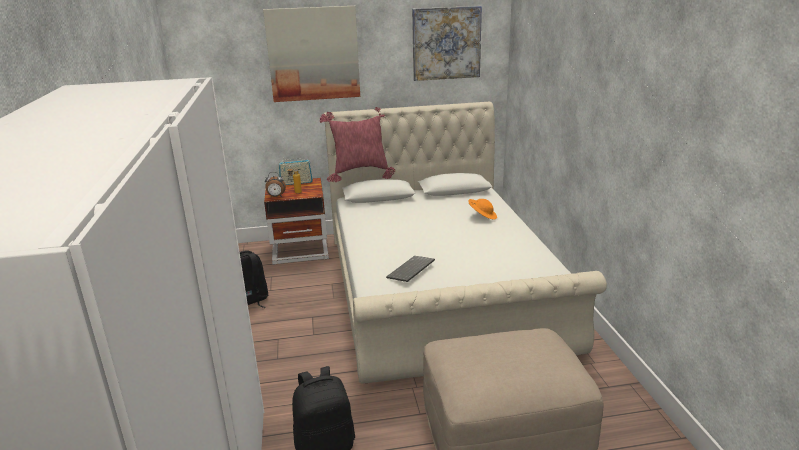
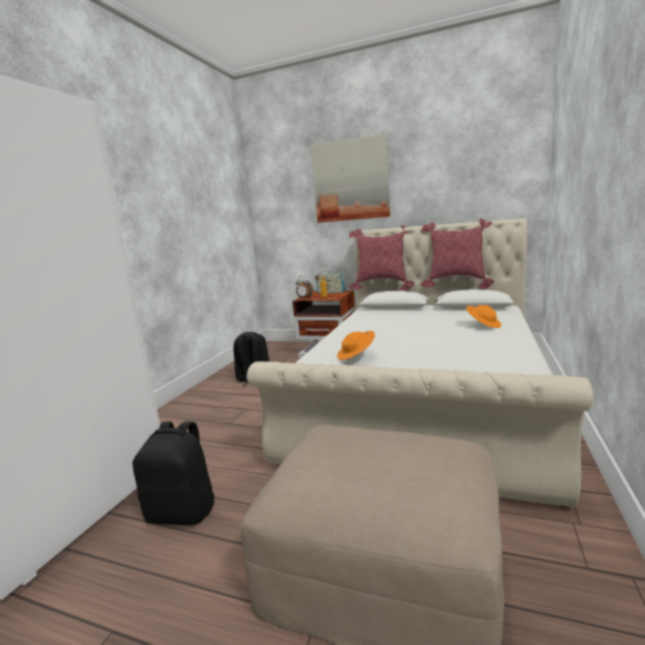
camera: 30 degrees right, 10 degrees down
(411, 270) = (356, 355): keyboard -> orange hat
(434, 171) = (456, 287): none -> red pillow
(446, 43) = (476, 161): picture -> none

